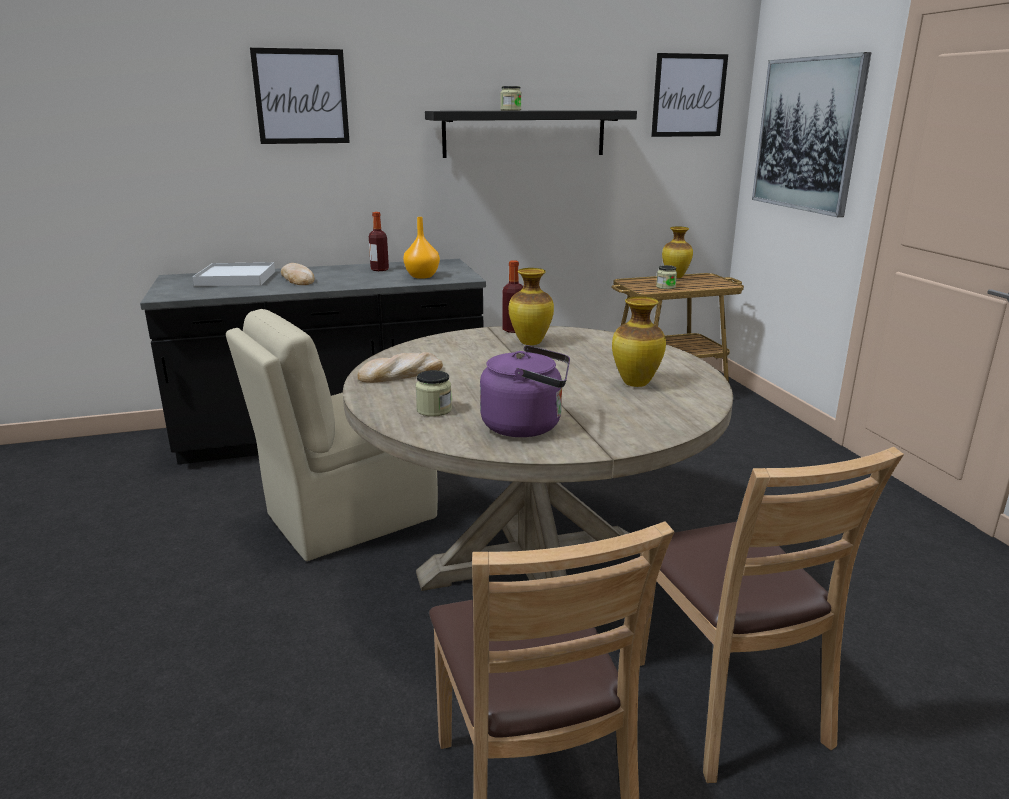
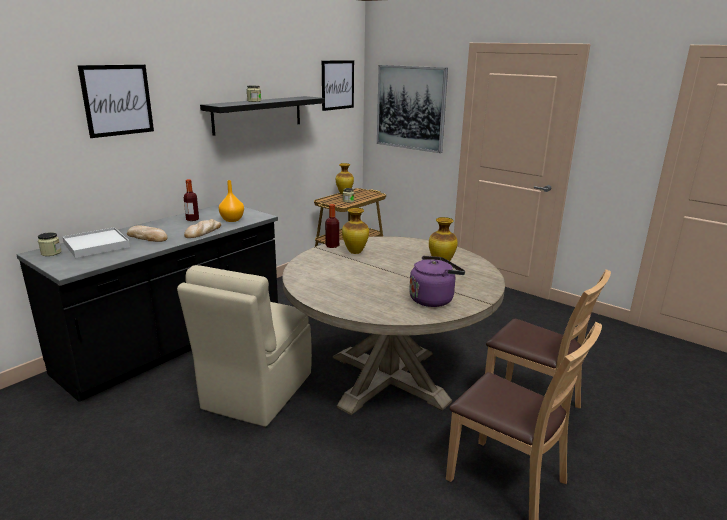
camera: 35 degrees left, 0 degrees up
(401, 374) = (321, 287): bread -> bread (203, 231)
(434, 410) = (377, 303): jar -> jar (51, 253)

